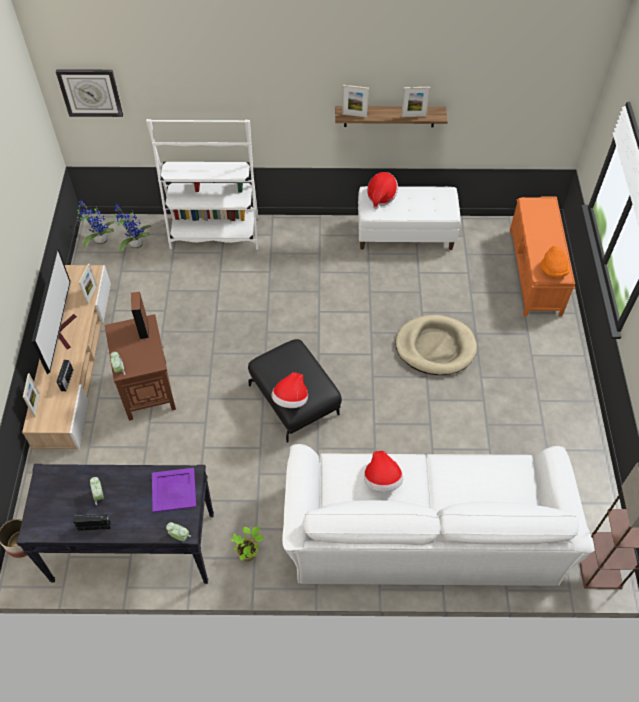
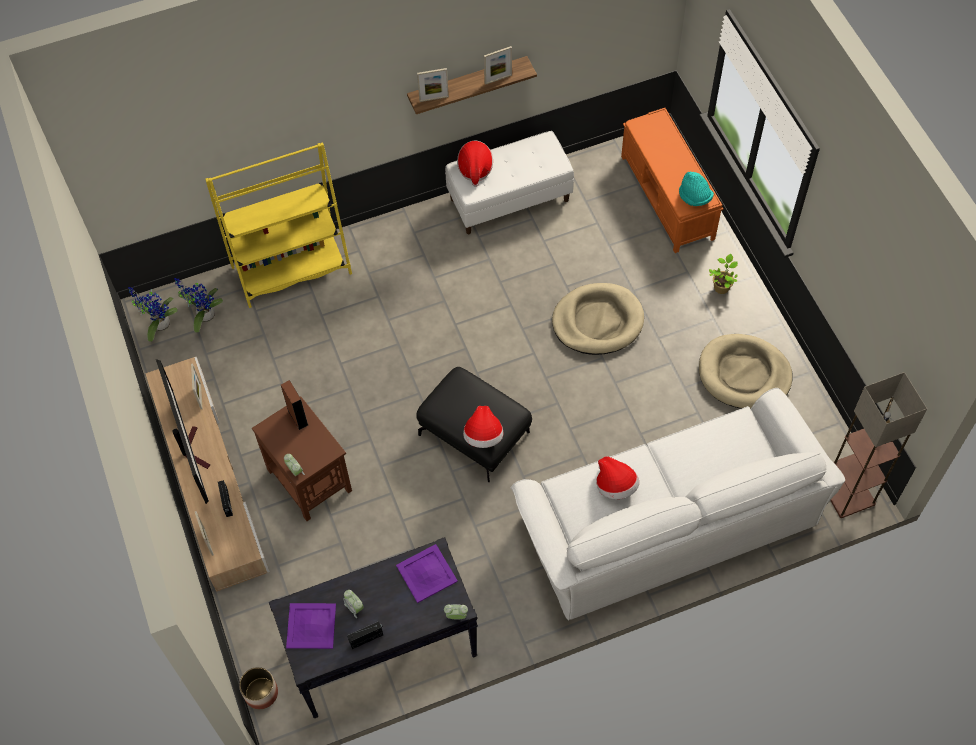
camera: 20 degrees left, 5 degrees up
(56, 497) = (311, 625): none -> purple tray
(90, 92) = (126, 168): wall clock -> none
(214, 233) = (292, 270): white bookcase -> yellow bookcase
(248, 553) = (503, 610): potted plant -> potted plant (721, 286)
(543, 431) = (744, 374): none -> beige dog bed
(553, 270) = (694, 197): orange hat -> turquoise hat

